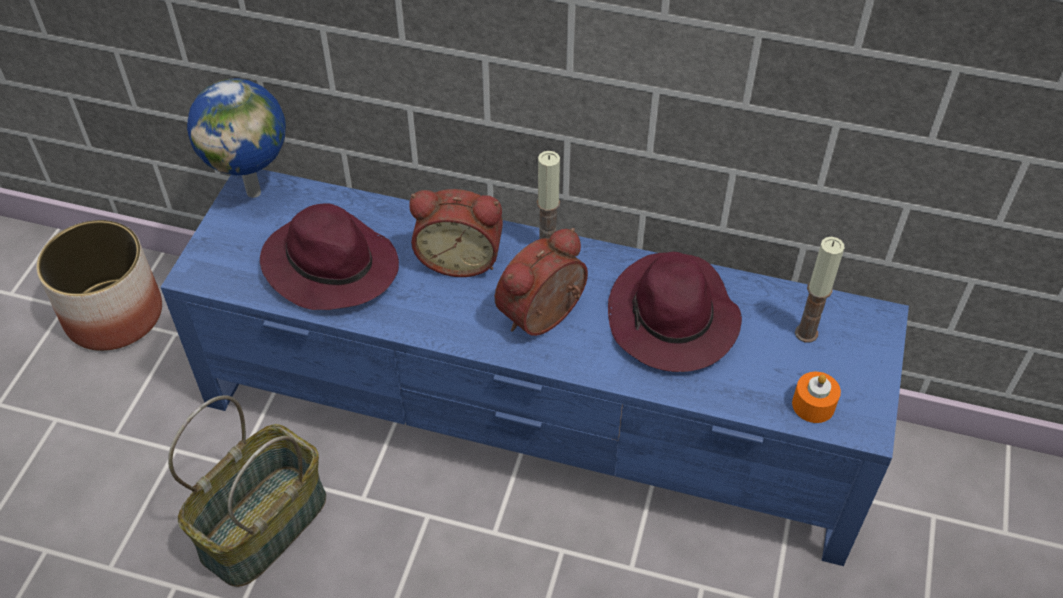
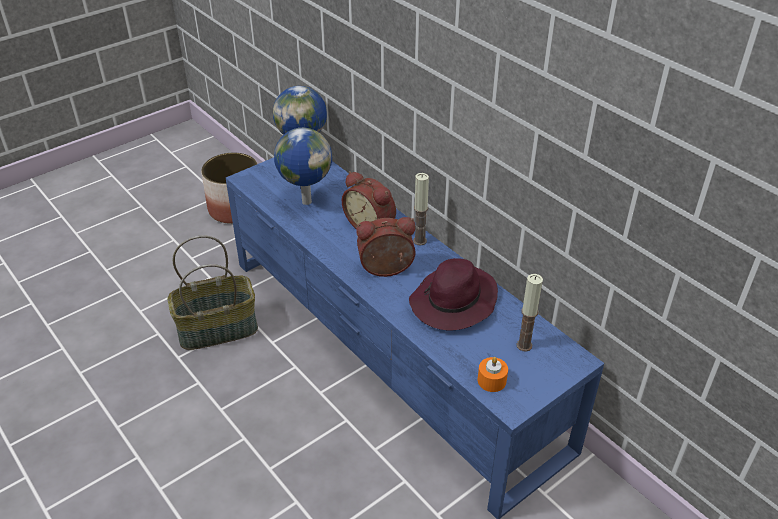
camera: 35 degrees right, 10 degrees down
(329, 266) = (306, 201): purple hat -> globe

